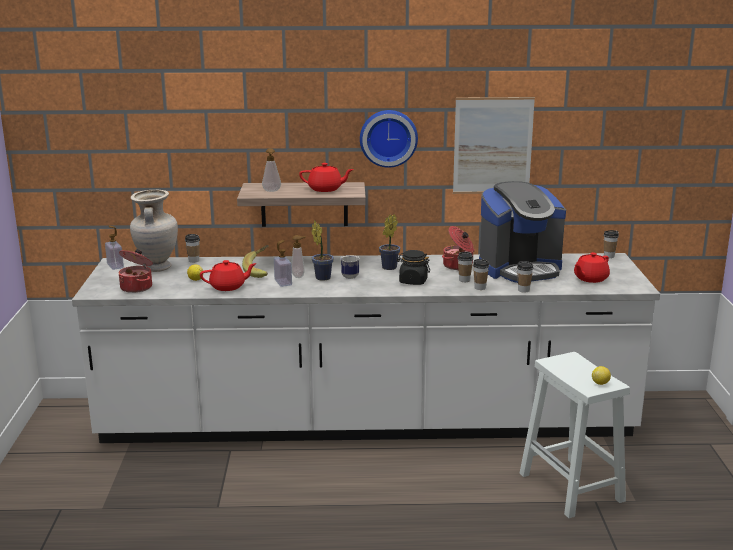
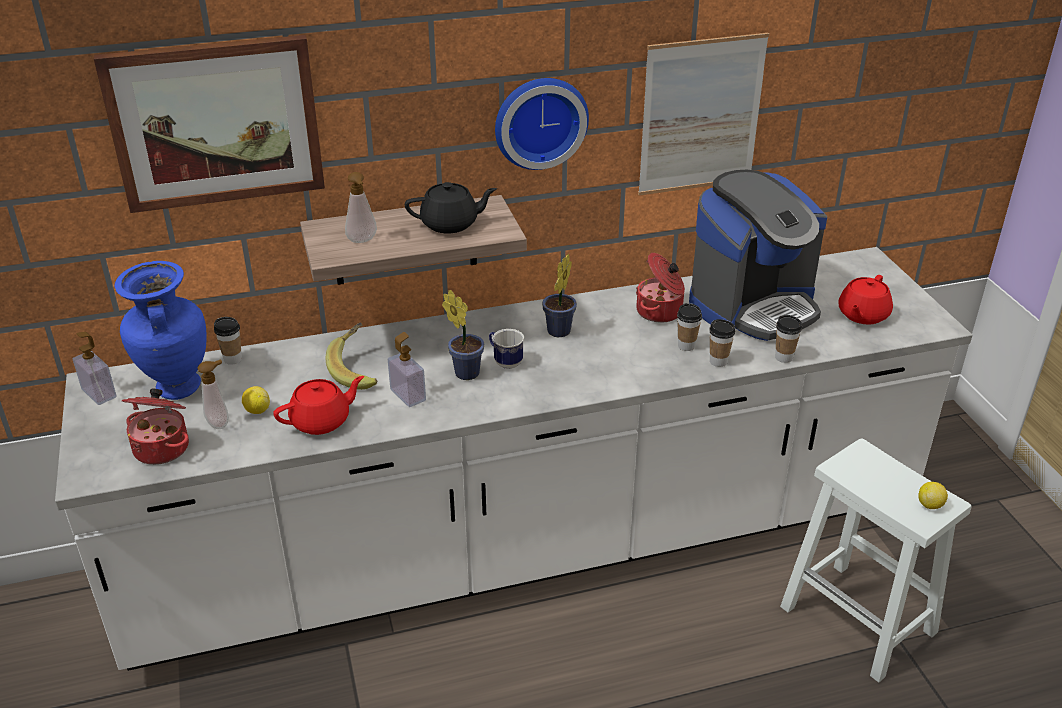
camera: 15 degrees left, 15 degrees up
(157, 268) = (177, 388): beige vase -> blue vase
(201, 117) = (215, 123): none -> picture
(299, 276) = (427, 374): soap dispenser -> soap dispenser (220, 423)
(326, 189) = (450, 224): red teapot -> black teapot
(413, 281) = (611, 360): black jar -> none
(609, 256) = (860, 258): cup -> none

